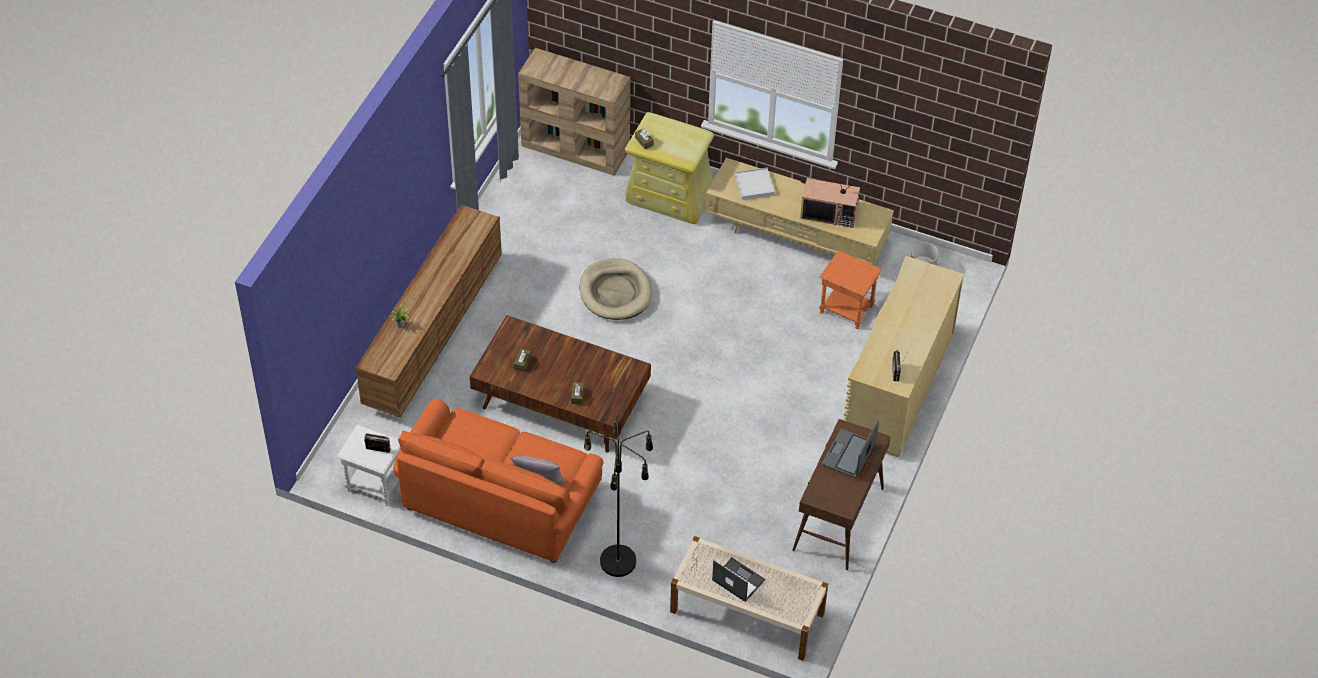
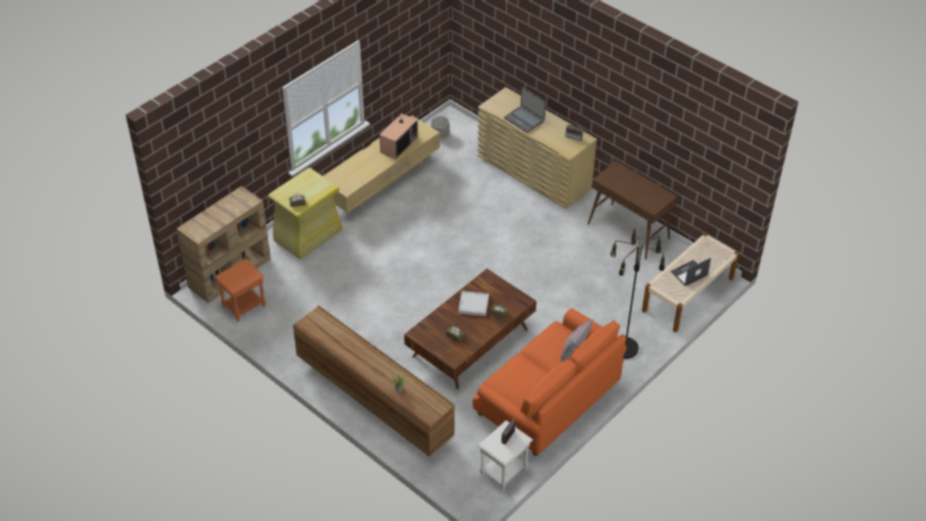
camera: 70 degrees left, 5 degrees down
(615, 292) = (383, 287): beige dog bed -> none
(754, 185) = (353, 172): white tray -> white tray (473, 304)
(846, 308) = (456, 178): orange side table -> orange side table (243, 305)
(849, 454) = (624, 182): laptop -> laptop (524, 120)

